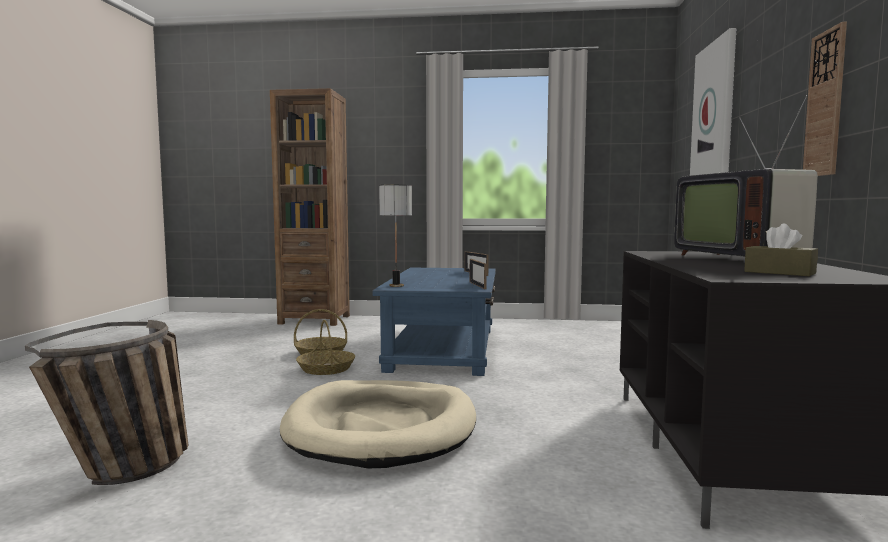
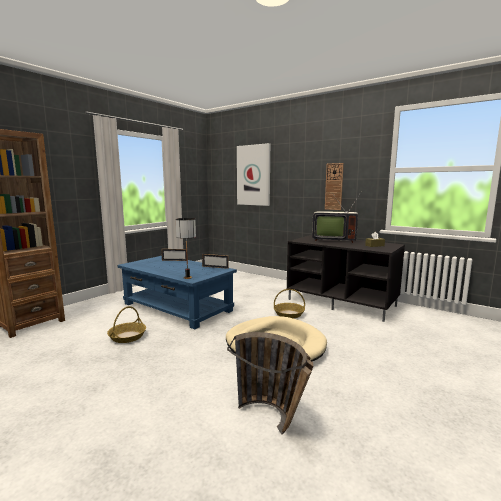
camera: 60 degrees left, 5 degrees up
(326, 369) = (165, 341): basket -> basket (289, 314)

